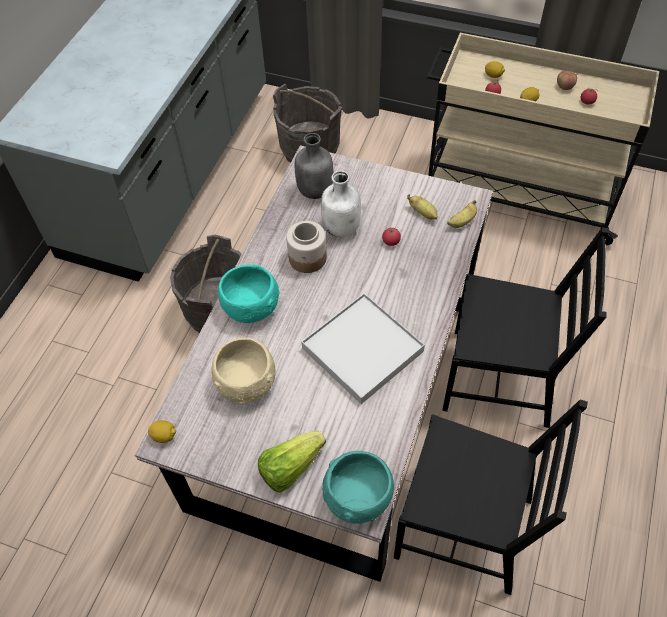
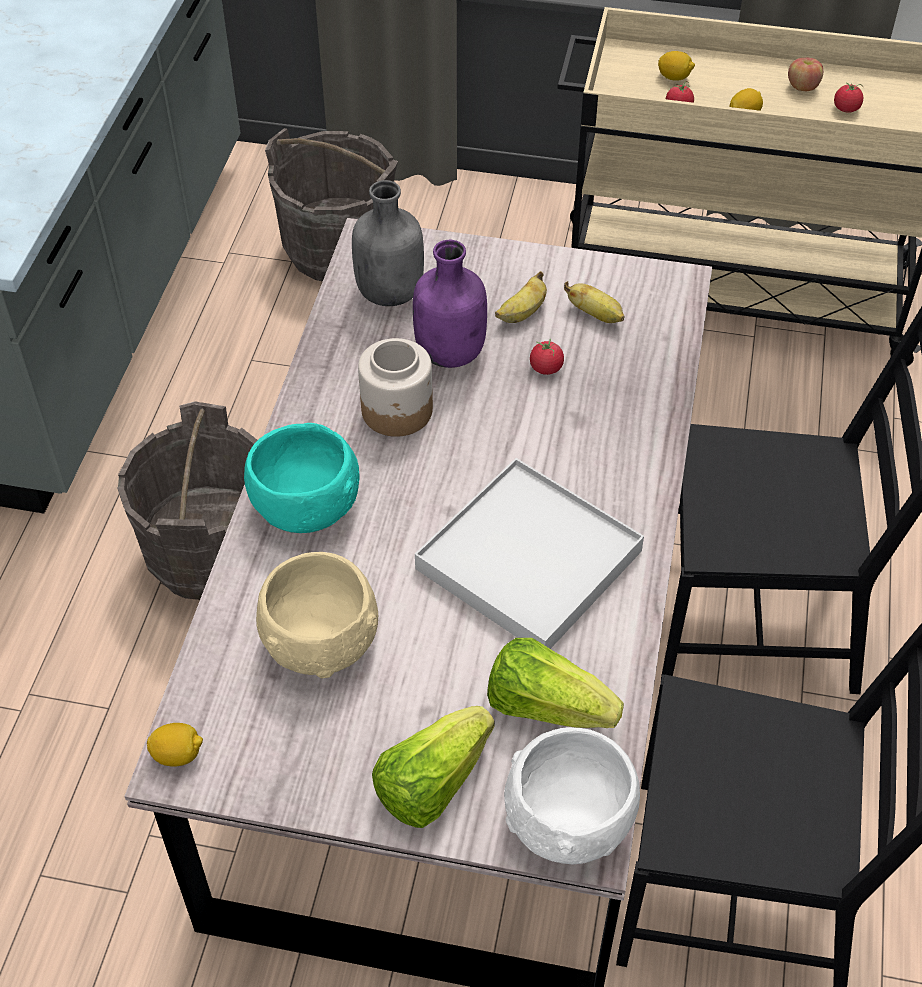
camera: 10 degrees left, 5 degrees down
(342, 227) = (451, 352): white bottle -> purple bottle
(357, 432) = (546, 706): none -> lettuce
(358, 497) = (570, 821): turquoise bowl -> white bowl
(462, 222) = (668, 324): banana -> banana (522, 313)

